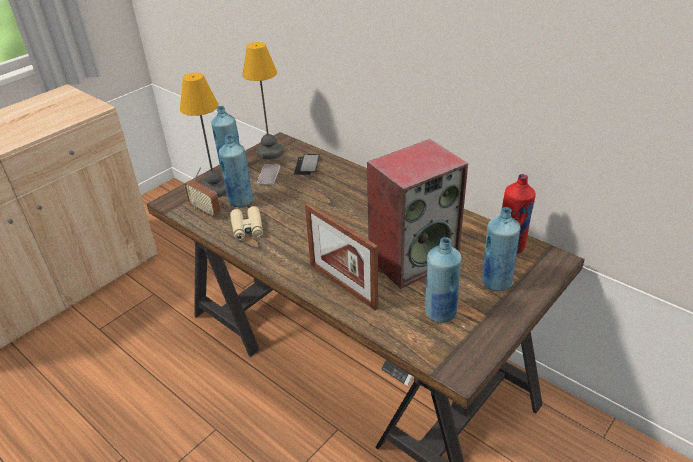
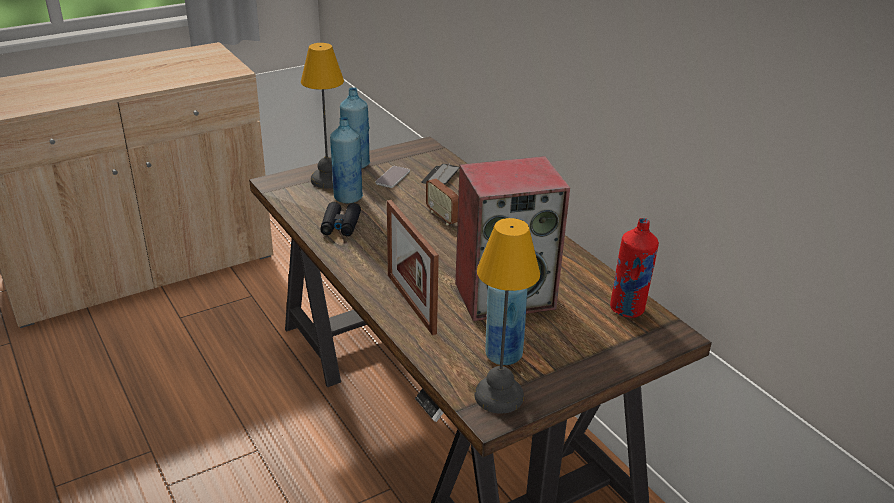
camera: 15 degrees right, 5 degrees down
(205, 211) = (306, 199): radio -> radio (442, 217)
(247, 228) = (340, 225): beige binoculars -> black binoculars
(270, 152) = (407, 155): table lamp -> table lamp (499, 397)
(496, 282) = (586, 340): blue bottle -> none

